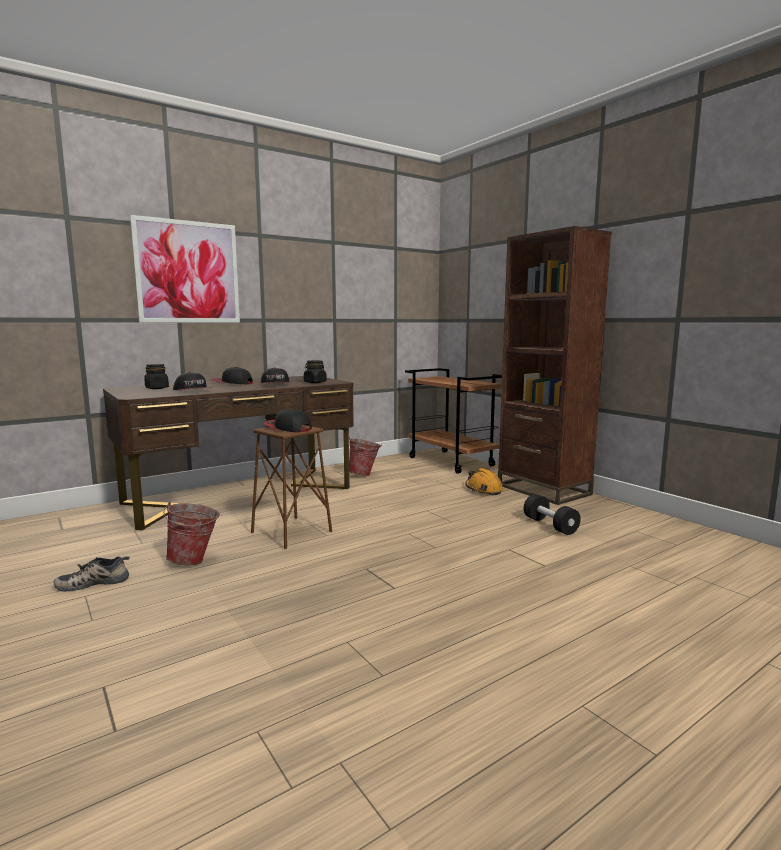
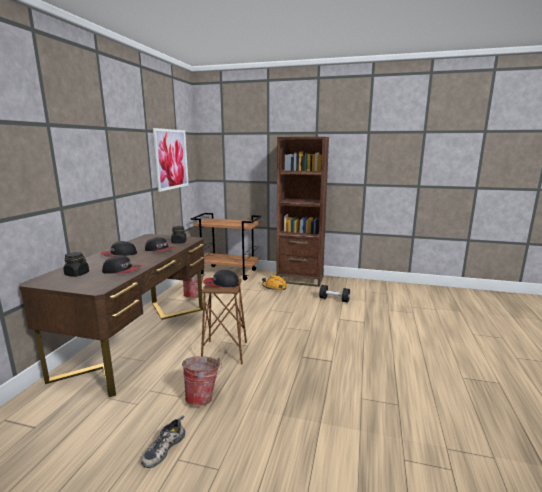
camera: 40 degrees left, 5 degrees up
(188, 272) = (64, 165): picture -> picture (171, 159)

